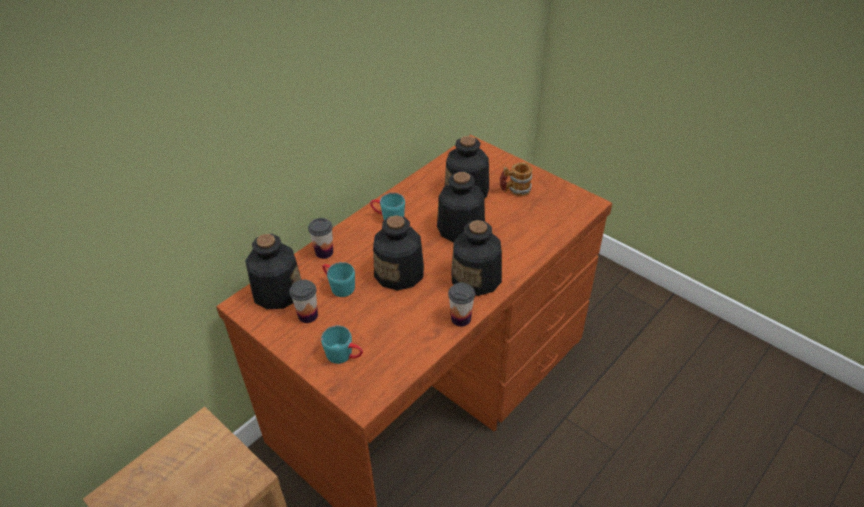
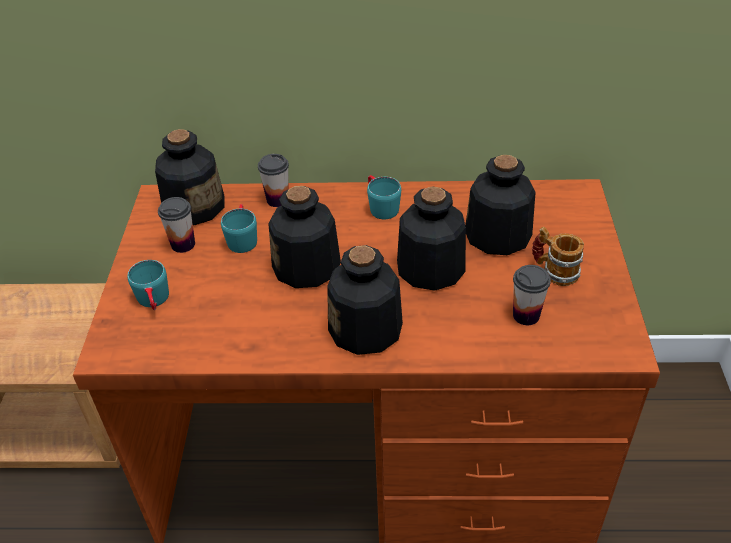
camera: 50 degrees right, 0 degrees up
(461, 319) = (289, 354): cup -> cup (526, 315)

